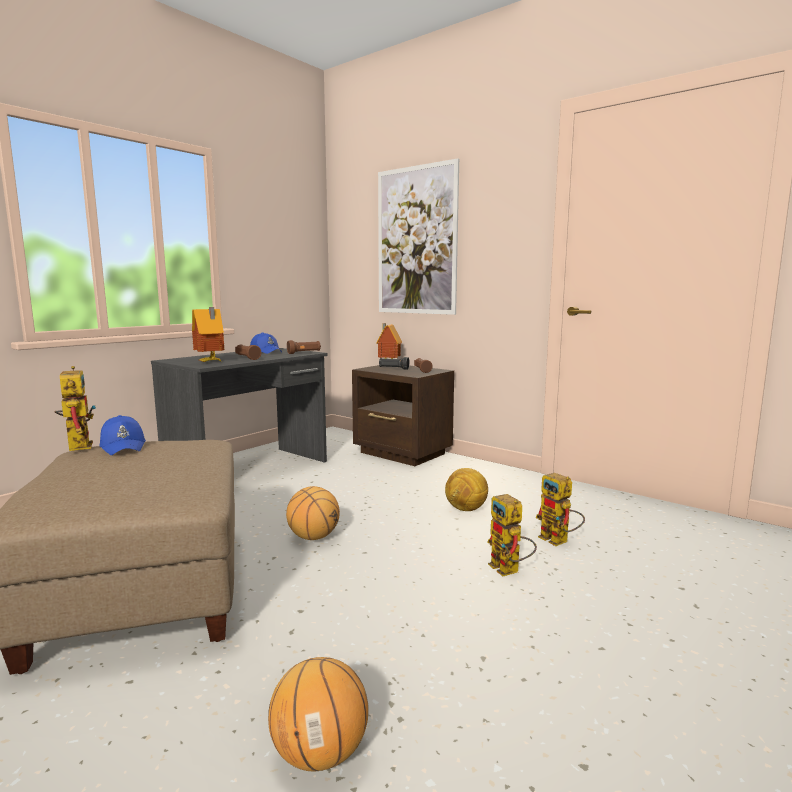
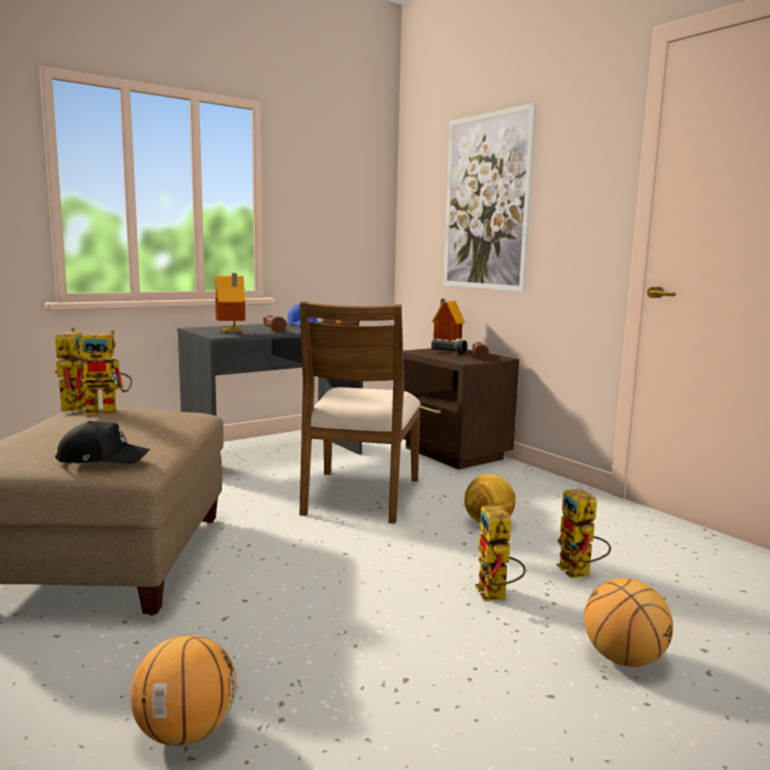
camera: 15 degrees right, 0 degrees up
(123, 446) = (109, 411): blue cap -> toy robot
(158, 494) = (102, 458): none -> black cap
(313, 537) = (300, 531): basketball -> basketball (623, 659)
(347, 499) = (359, 496): none -> brown chair

